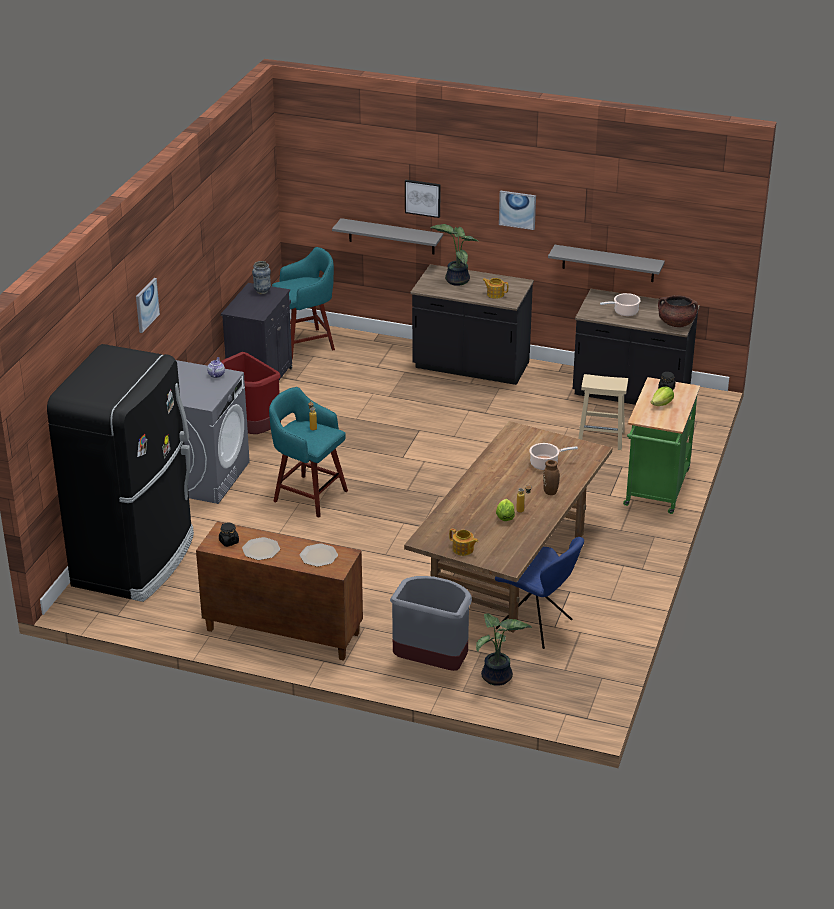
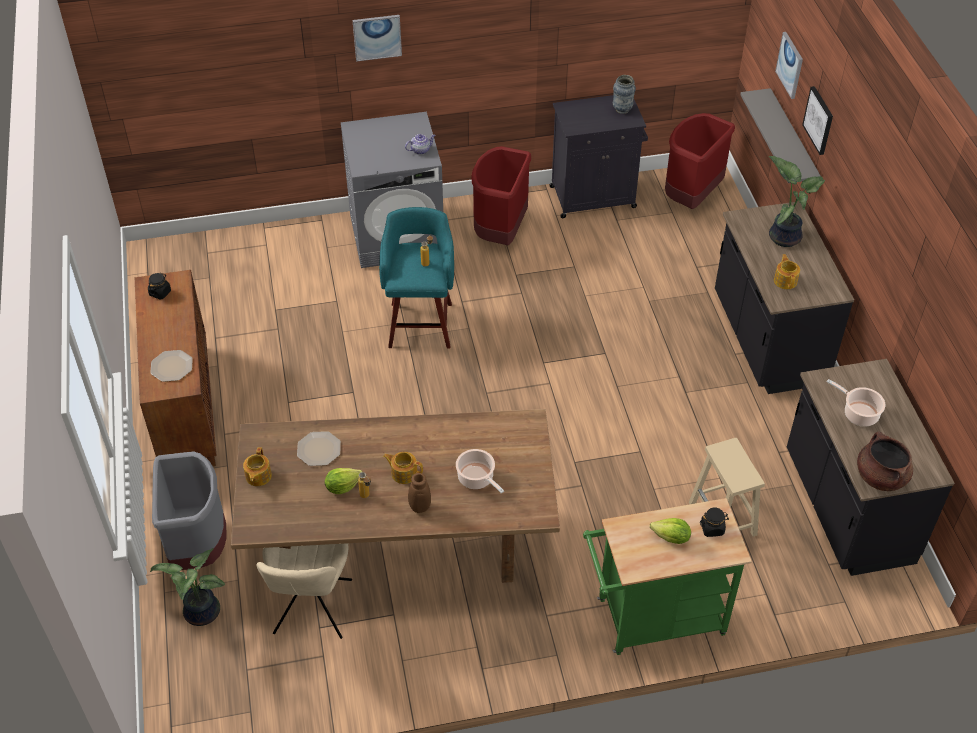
camera: 60 degrees right, 15 degrees up
(136, 560) = (236, 258): black fridge -> none
(261, 549) = (160, 320): plate -> plate (319, 449)
(306, 343) = (691, 196): turquoise stool -> red trash can
(515, 490) = (404, 473): none -> teapot
(517, 209) = (871, 205): picture -> picture (790, 65)
(536, 625) = (312, 609): blue chair -> beige chair
(608, 263) = (911, 346): grey shelf -> none

